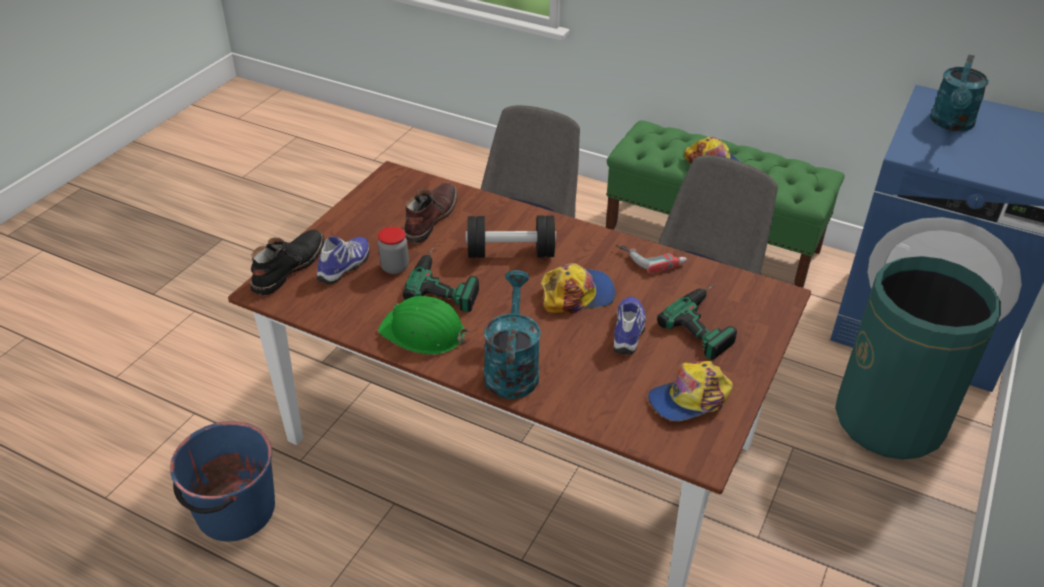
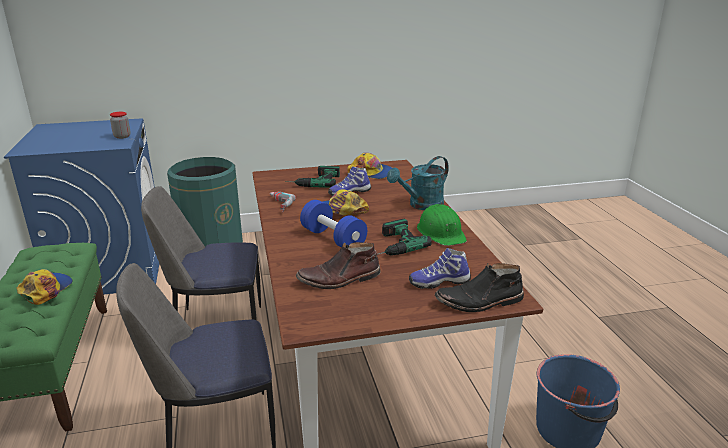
camera: 130 degrees left, 15 degrees down
(394, 267) = (409, 266): jar -> jar (122, 136)
(510, 253) = (333, 239): black dumbbell -> blue dumbbell
(951, 124) = (65, 143): turquoise watering can -> none

